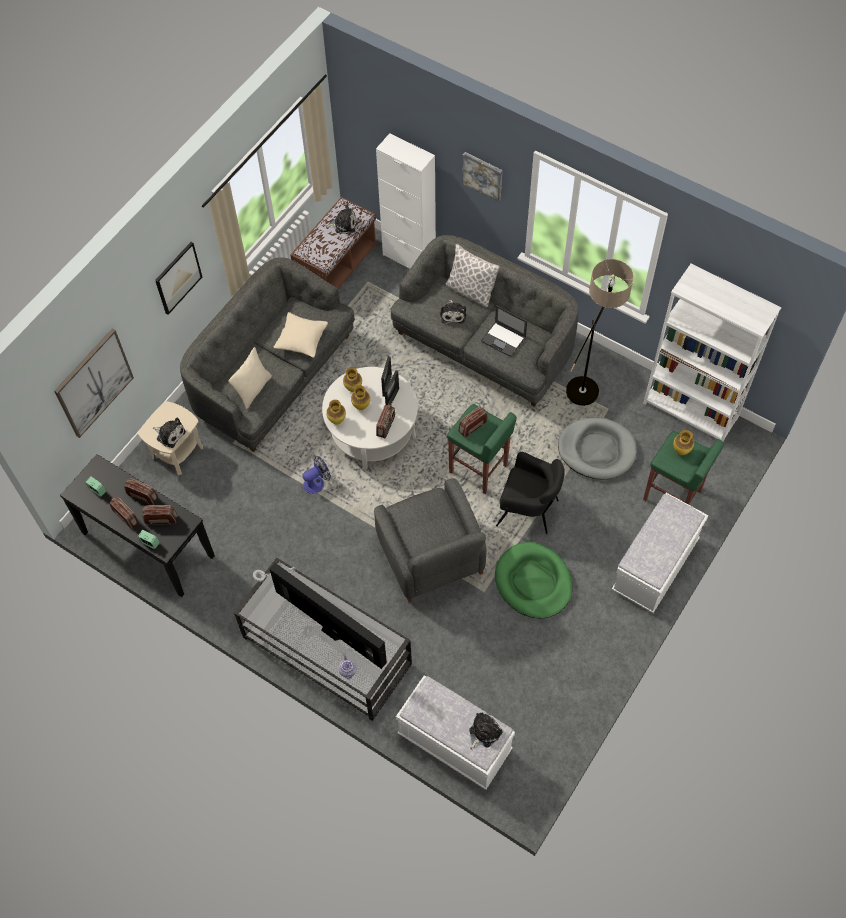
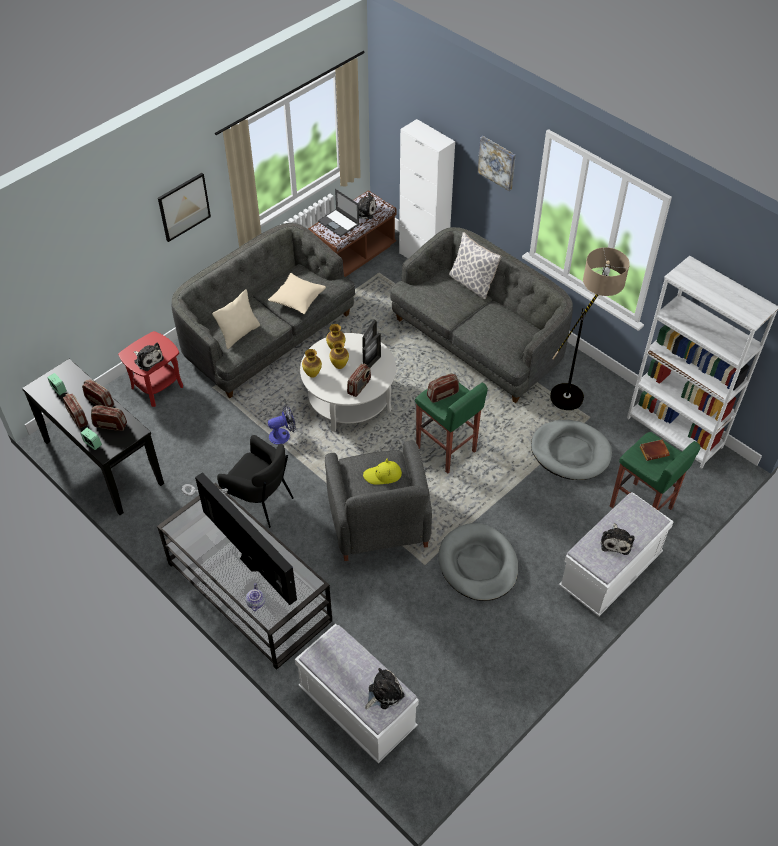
camera: 10 degrees right, 10 degrees down
(94, 383) = (77, 283): picture -> none
(177, 452) = (157, 386): beige side table -> red side table
(432, 518) = (383, 475): none -> yellow hat
(453, 314) = (449, 300): plush toy -> plush toy (616, 541)
(504, 339) = (494, 328): laptop -> laptop (339, 223)
(528, 509) = (488, 495): black armchair -> black armchair (260, 501)
(533, 582) = (478, 564): green dog bed -> grey dog bed
(681, 451) = (654, 451): vase -> brown book

